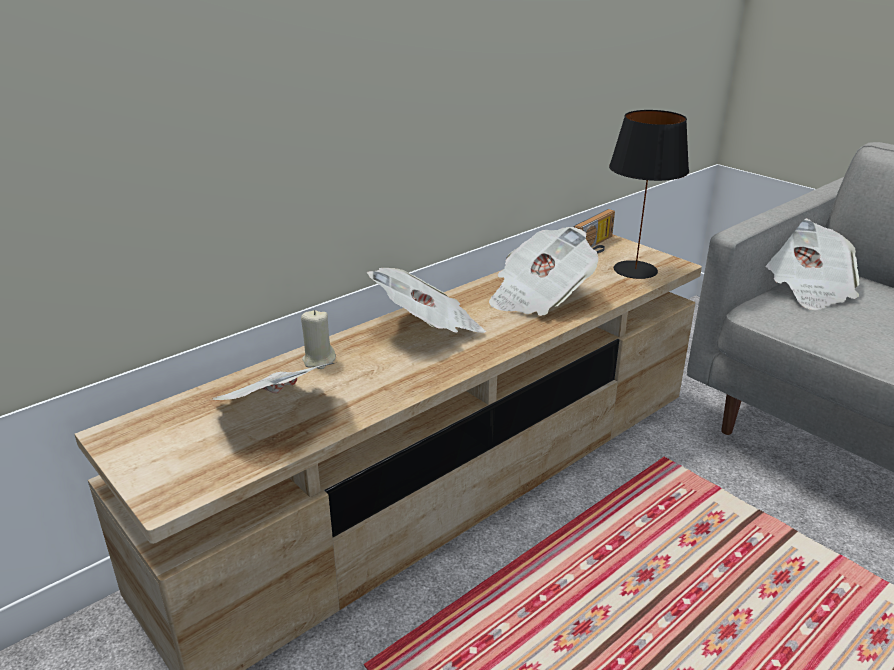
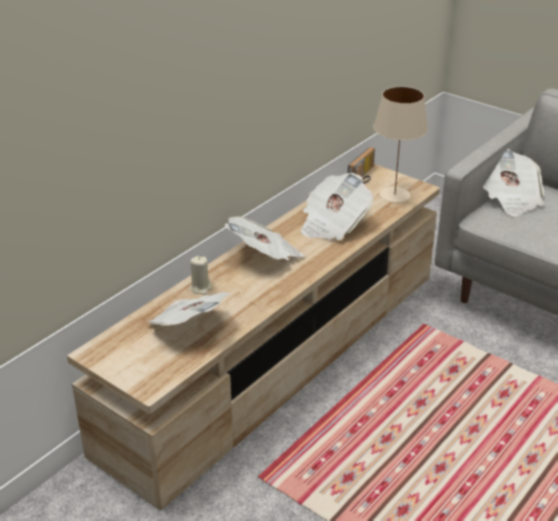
camera: 10 degrees left, 5 degrees up
(635, 269) = (394, 194): black table lamp -> beige table lamp

